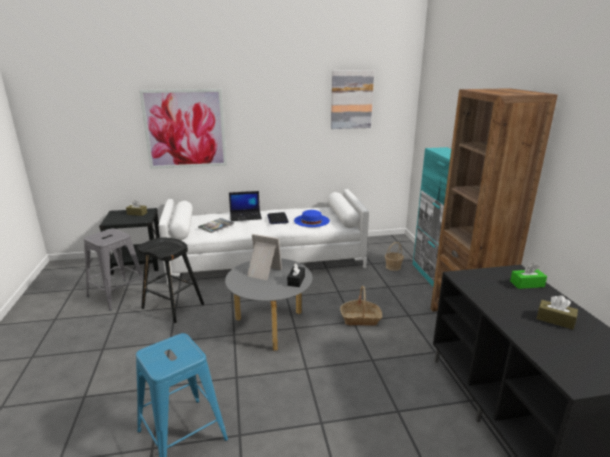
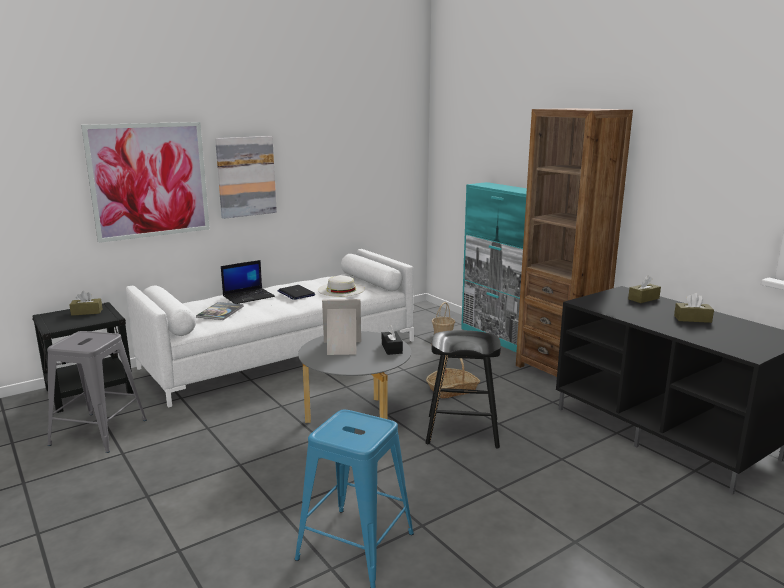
camera: 25 degrees left, 5 degrees down
(172, 306) = (201, 427): black stool -> black stool (462, 431)
(311, 220) = (341, 289): blue hat -> white hat
(351, 100) = (359, 134): picture -> picture (246, 176)
(527, 284) = (643, 299): green tissue box -> brown tissue box

